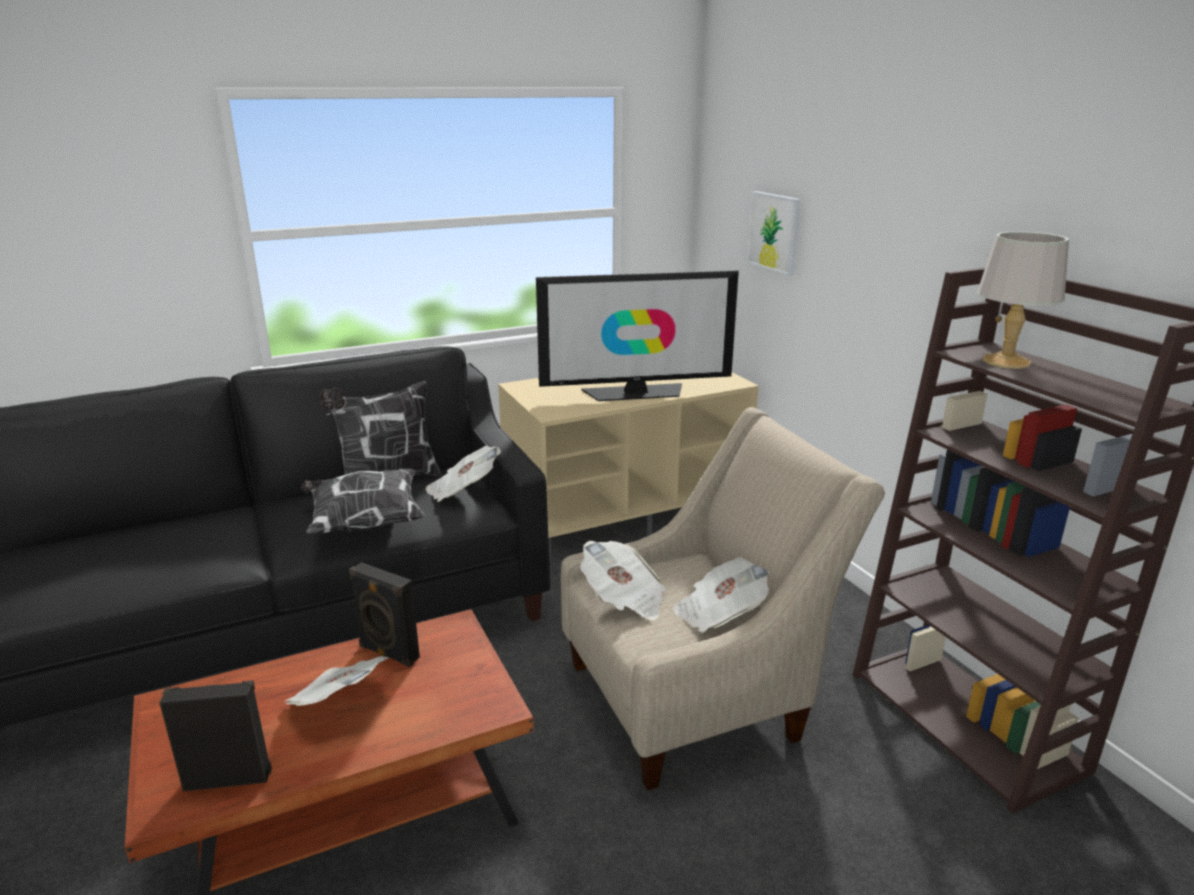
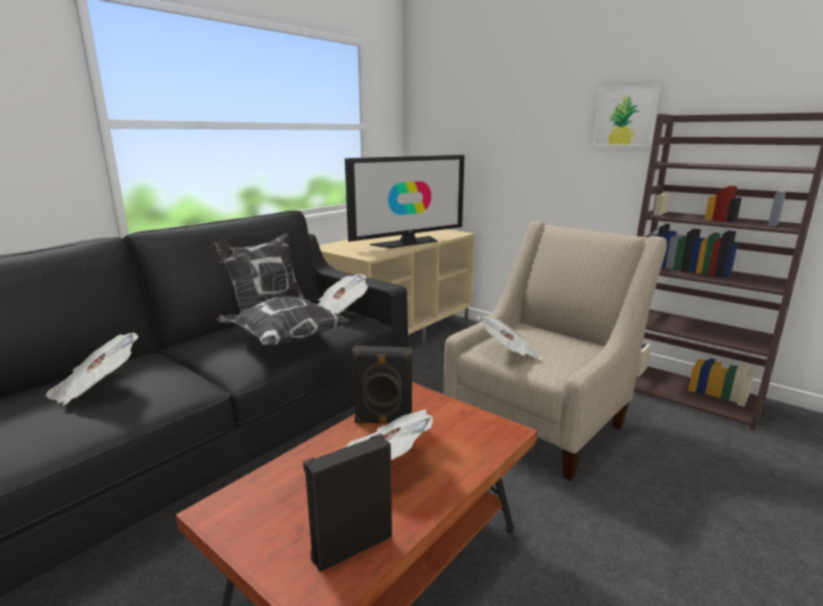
camera: 25 degrees left, 5 degrees down
(720, 614) = (574, 348): newspaper -> newspaper (96, 388)
(774, 232) = (477, 131): picture -> picture (624, 116)
(1006, 362) = (697, 164): grey table lamp -> none

